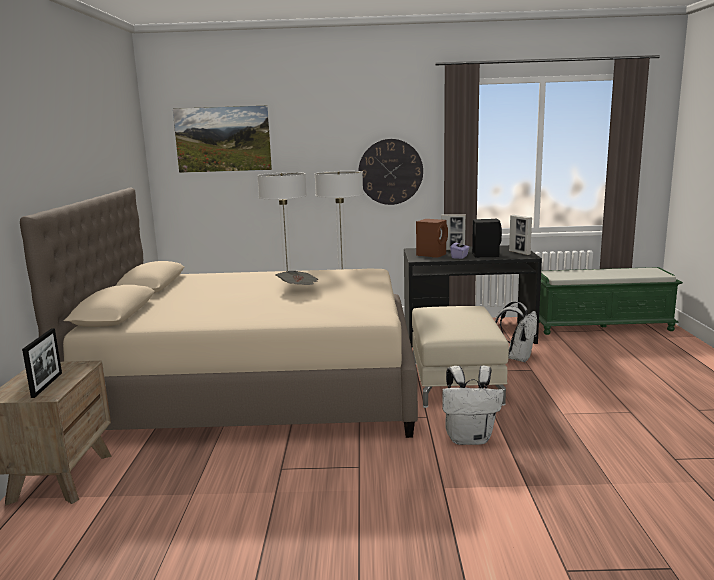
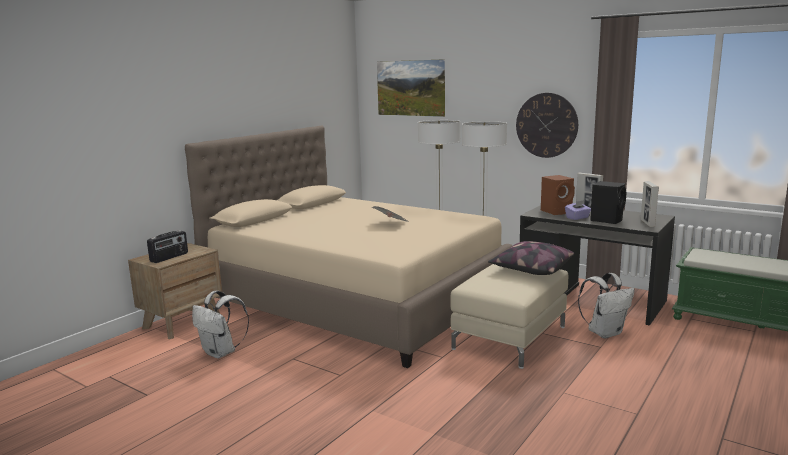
camera: 35 degrees right, 0 degrees up
(47, 385) = (169, 257): picture frame -> radio
(461, 310) = (531, 270): none -> pillow
(469, 438) = (448, 384): white backpack -> white backpack (221, 352)

